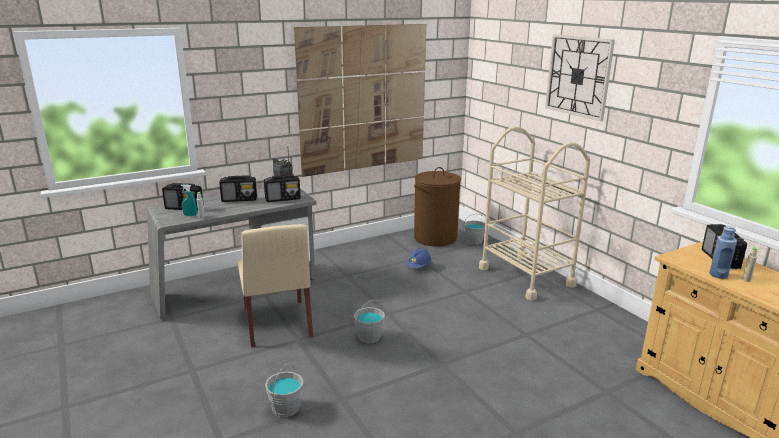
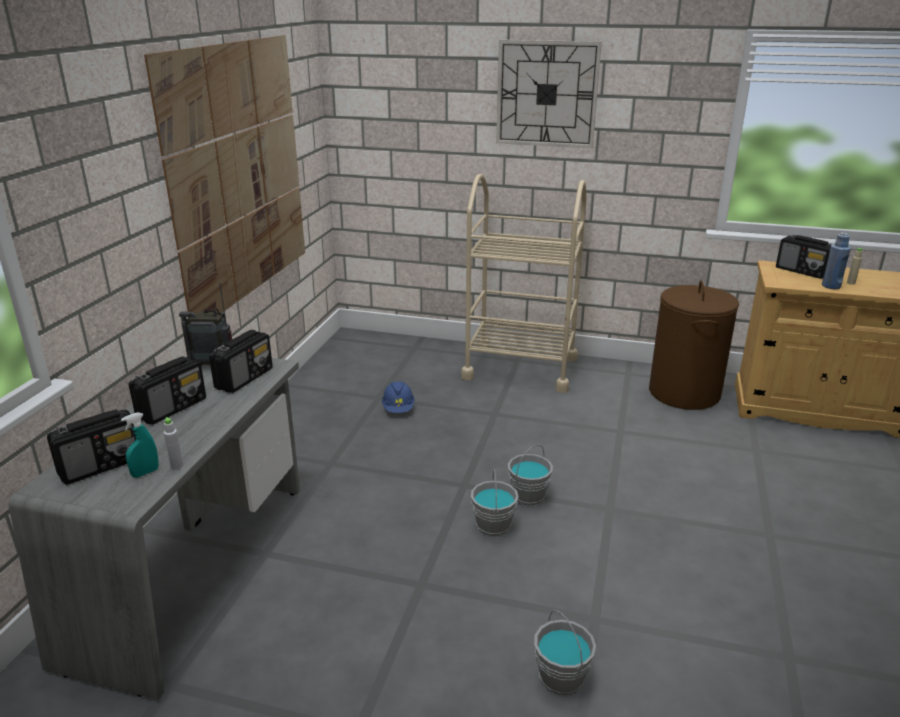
camera: 45 degrees left, 5 degrees up
(277, 324) = (357, 581): beige chair -> none
(435, 238) = (355, 363): brown laundry basket -> brown laundry basket (684, 393)
(474, 241) = (405, 349): grey bucket -> grey bucket (528, 496)

